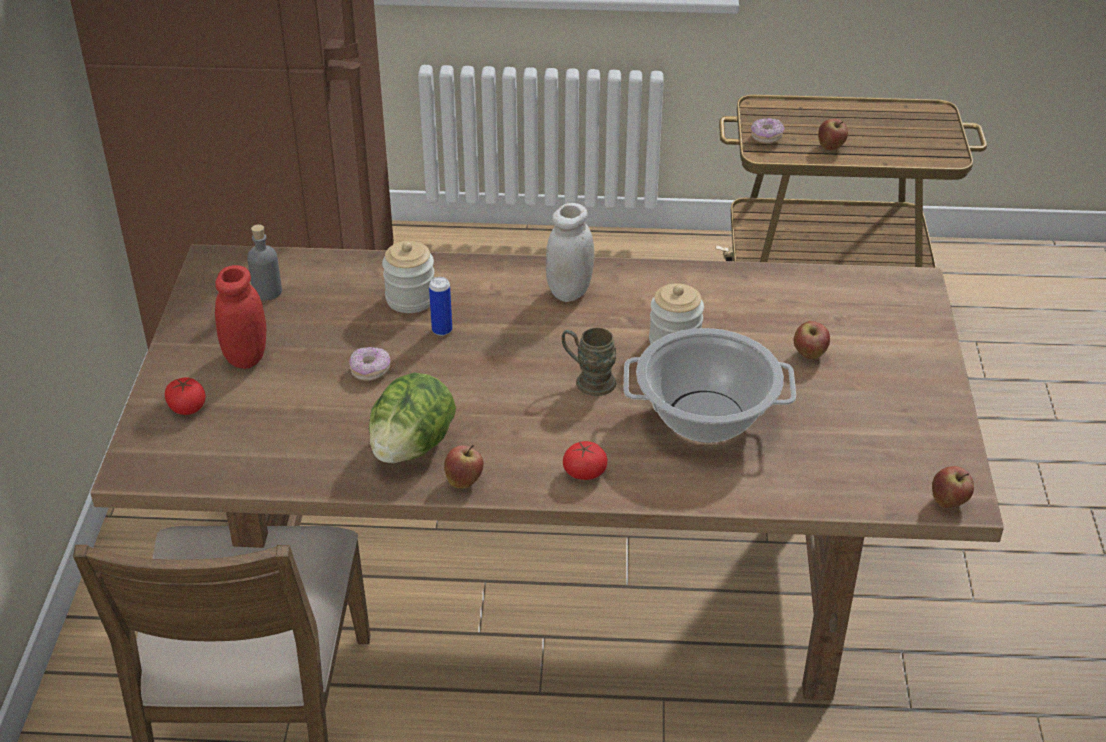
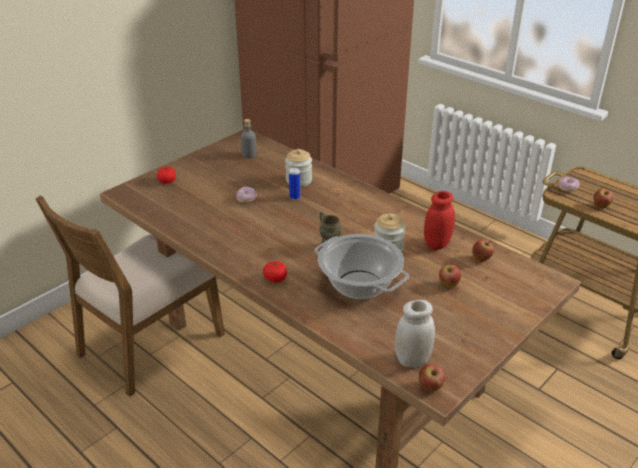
camera: 40 degrees right, 5 degrees down
(246, 357) = (210, 173): red jar -> red jar (437, 244)
(412, 447) = (223, 233): lettuce -> none
(464, 481) = (224, 256): apple -> apple (481, 259)
(569, 291) = (369, 207): white jar -> white jar (412, 360)

